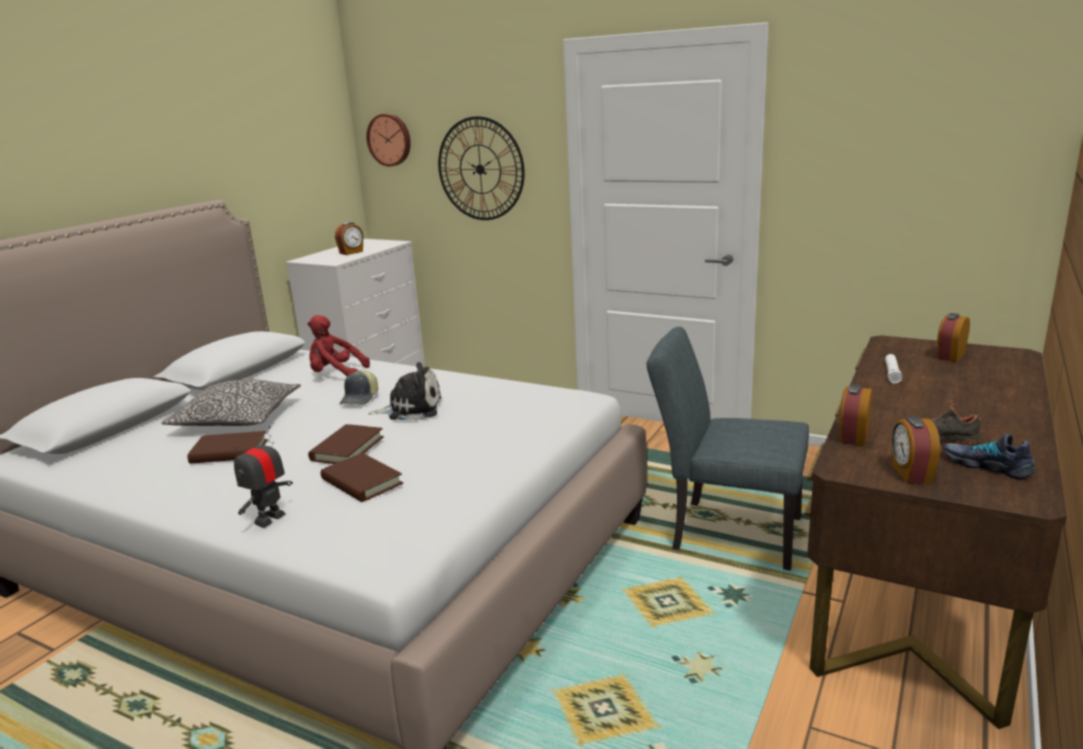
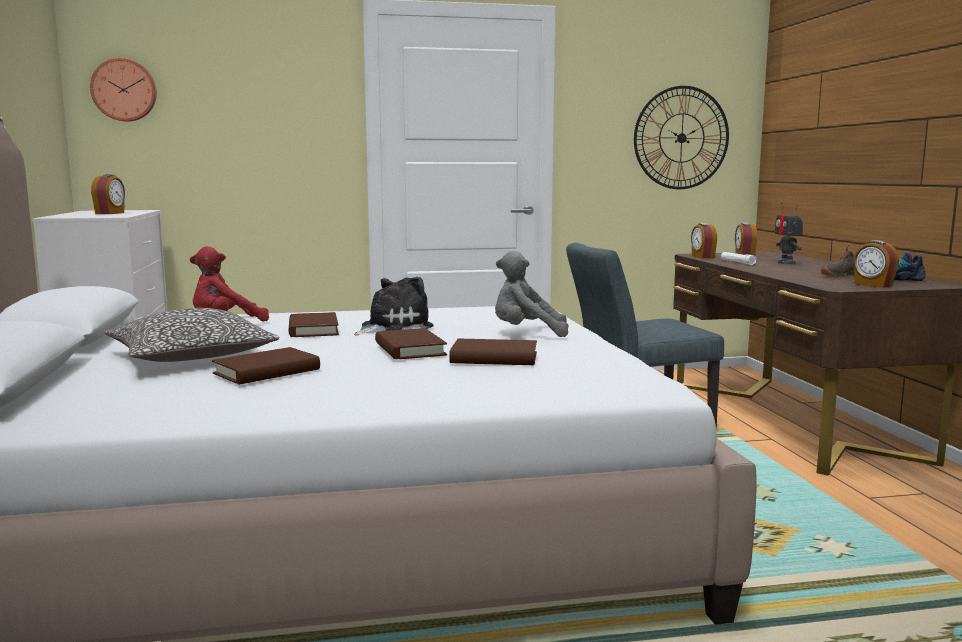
camera: 40 degrees left, 10 degrees down
(269, 519) = (466, 391): toy robot -> toy robot (786, 263)
(360, 398) = (313, 329): cap -> brown book
(477, 446) = (527, 334): none -> grey plush toy
(480, 169) = (256, 126): wall clock -> wall clock (681, 138)
(853, 437) = (802, 280): alarm clock -> alarm clock (702, 257)

